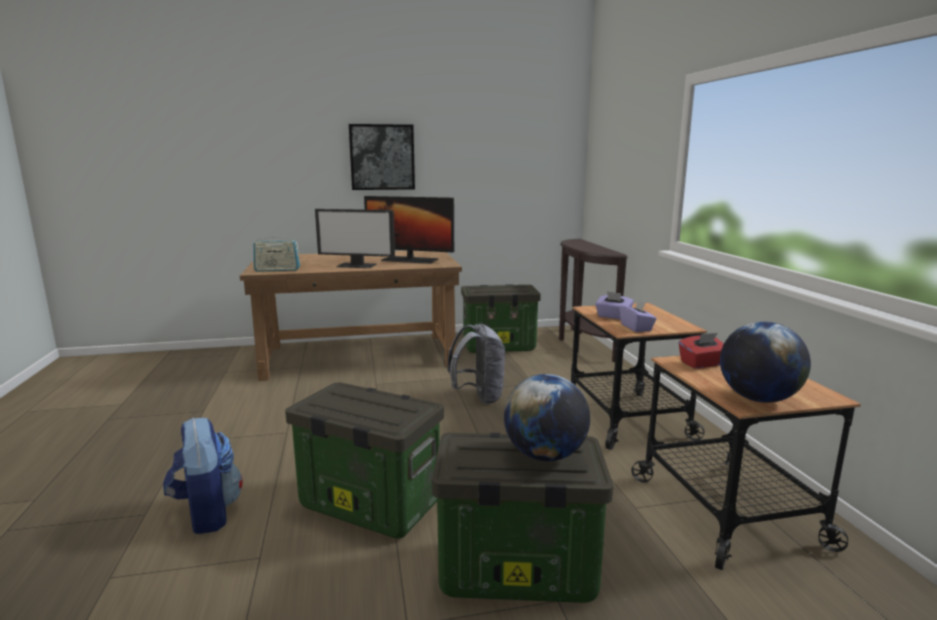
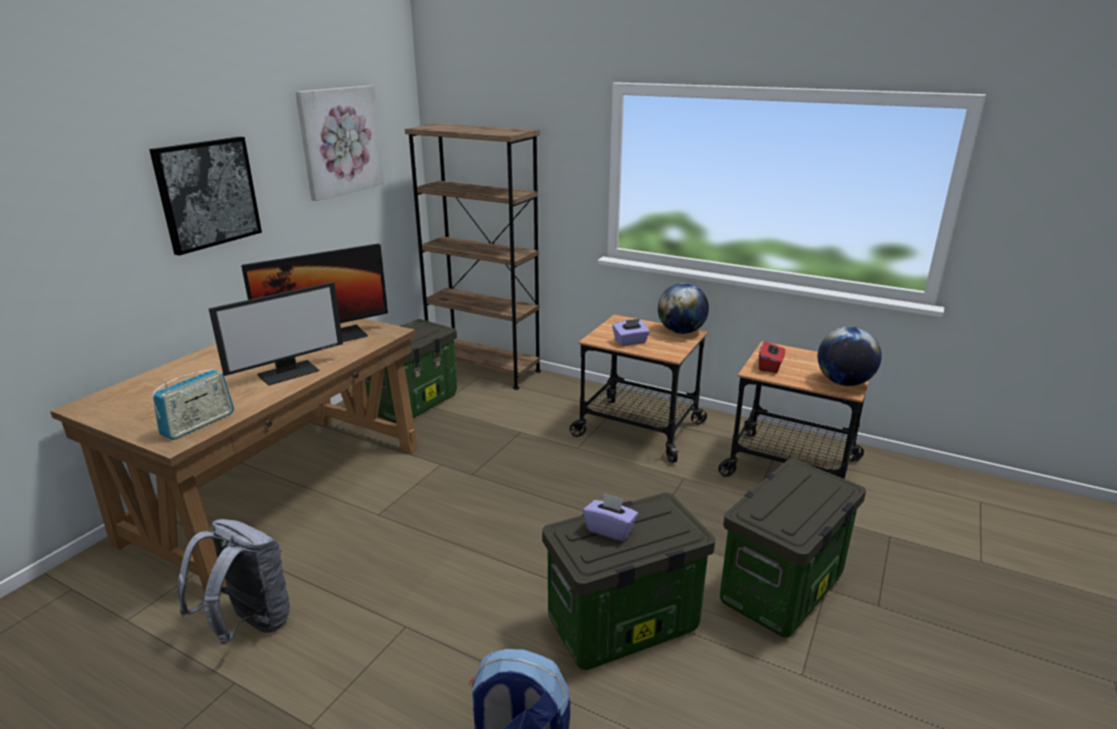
camera: 50 degrees left, 10 degrees up
(478, 397) = (504, 471): grey backpack -> grey backpack (249, 624)
(498, 139) = (340, 141): none -> picture
(545, 455) = (807, 490): globe -> globe (681, 332)
(581, 345) = (483, 369): brown console table -> brown bookcase
(636, 328) = (669, 348): purple tissue box -> purple tissue box (610, 529)

